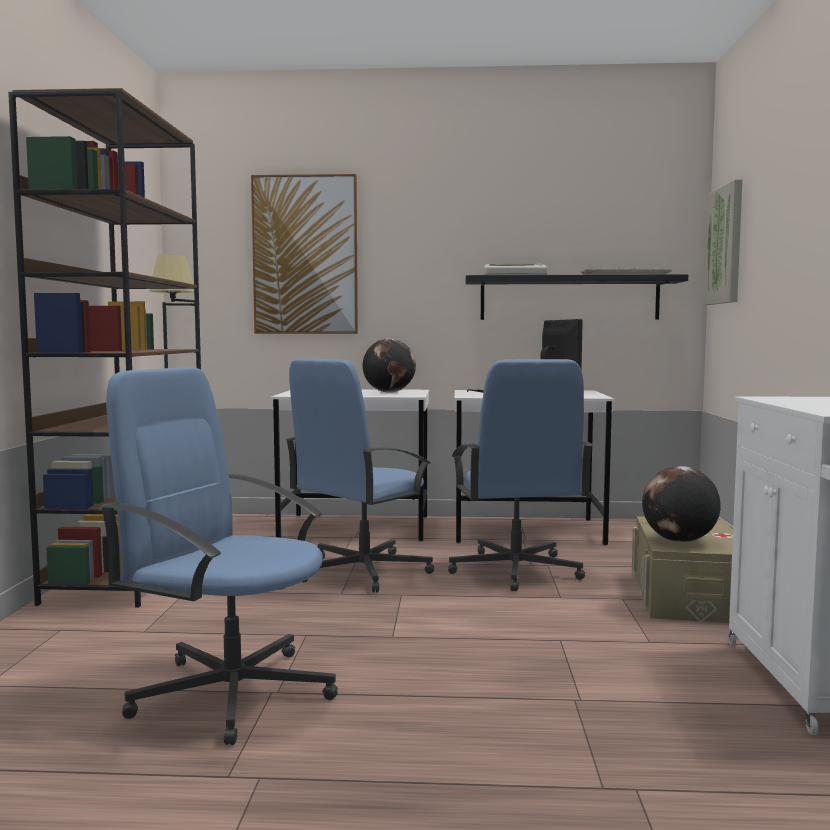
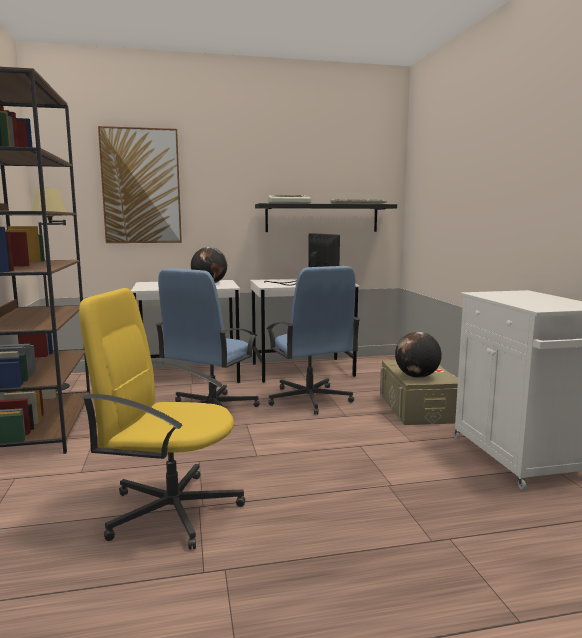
camera: 15 degrees left, 5 degrees up
(231, 692) = (171, 510): blue office chair -> yellow office chair
(725, 245) = (419, 186): picture -> none

